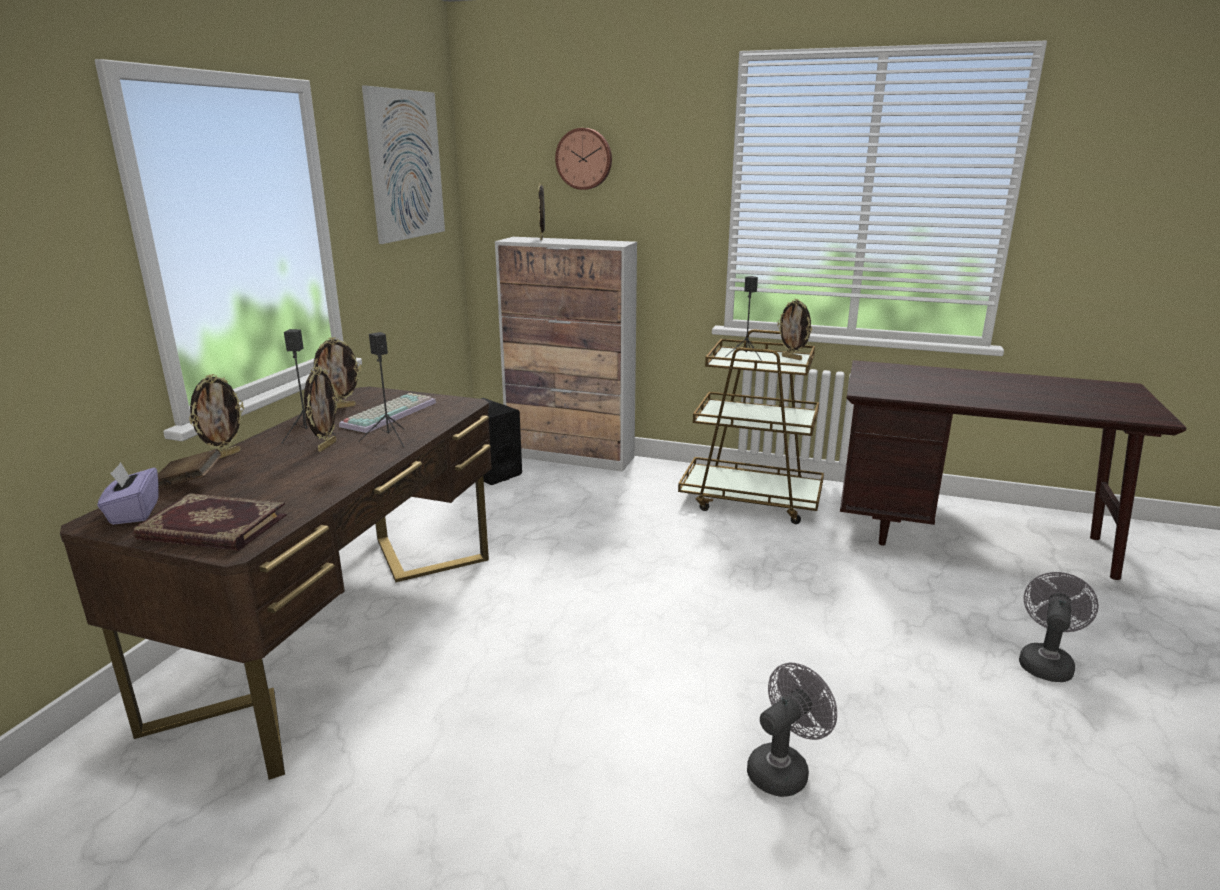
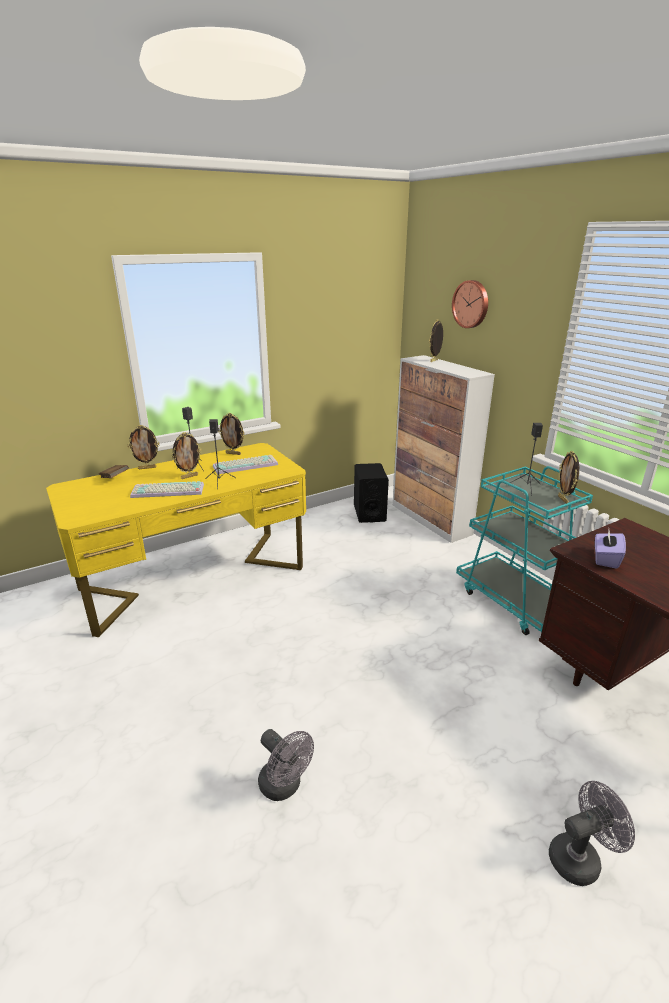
camera: 40 degrees right, 5 degrees up
(134, 512) = (77, 487): purple tissue box -> purple tissue box (605, 559)
(212, 528) = (84, 506): book -> none
(327, 470) = (166, 491): none -> keyboard
(342, 631) = (194, 578): brown desk -> yellow desk
(405, 165) = (345, 302): picture -> none
(751, 500) = (515, 601): brown cart -> turquoise cart
(783, 769) = (284, 787): grey fan -> grey fan turned 45 degrees clockwise

